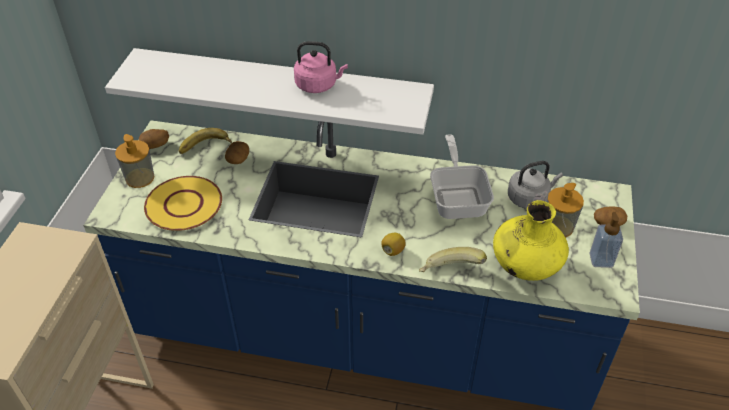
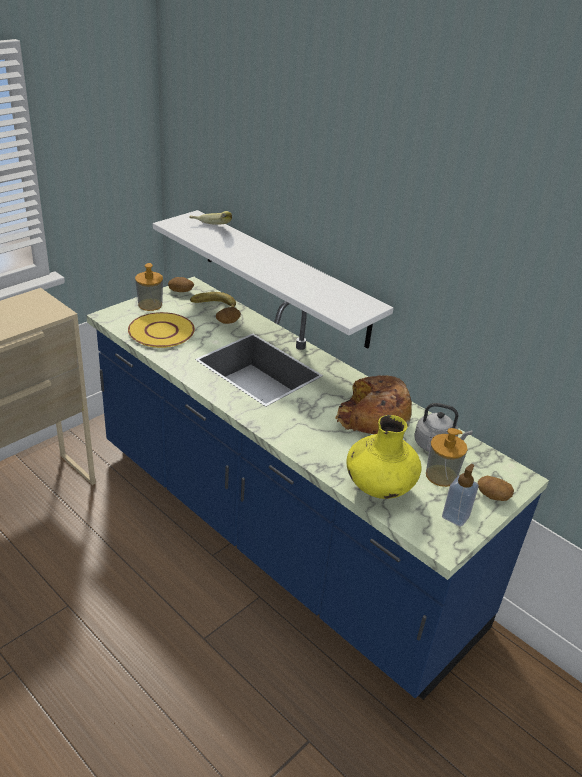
camera: 30 degrees right, 10 degrees down
(318, 85) = (299, 274): pink kettle -> none
(393, 251) = (279, 425): lemon -> none
(450, 273) = (309, 461): banana -> banana (210, 229)
(458, 198) = (372, 417): frying pan -> bread

